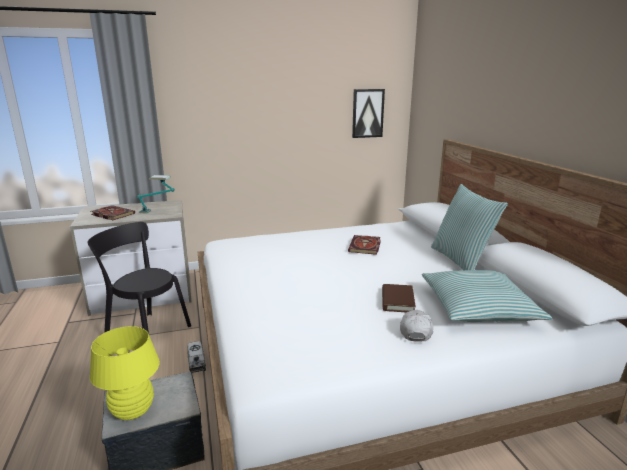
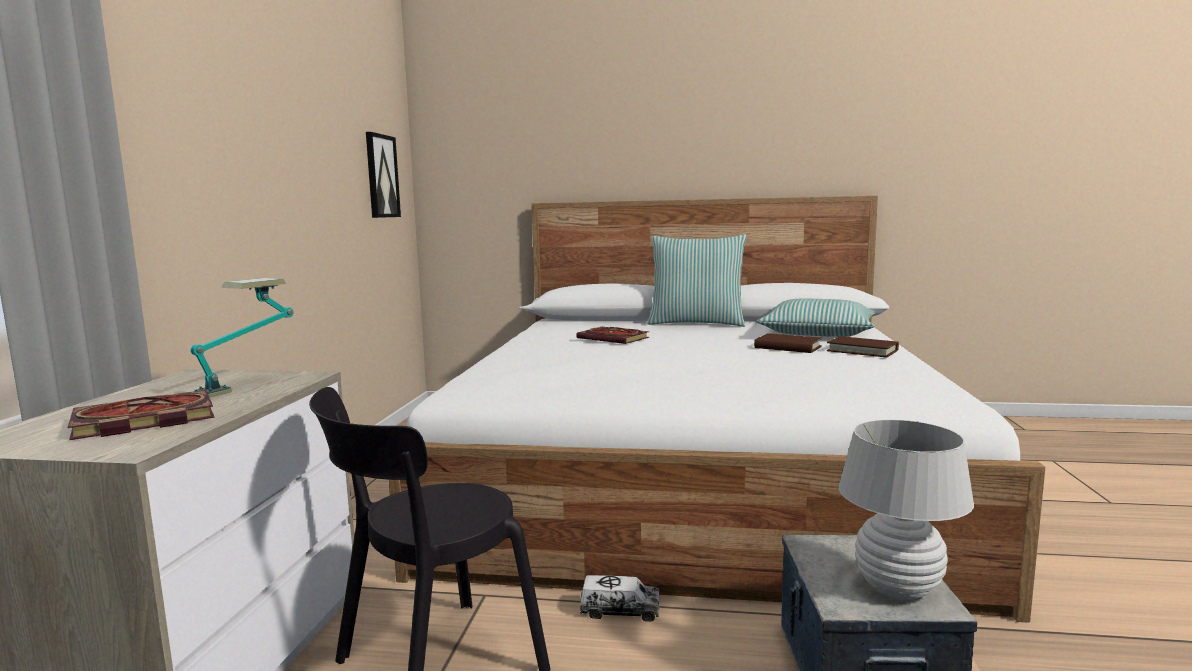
camera: 65 degrees left, 10 degrees down
(132, 411) = (898, 588): yellow table lamp -> white table lamp
(415, 331) = (862, 350): white cap -> brown book

